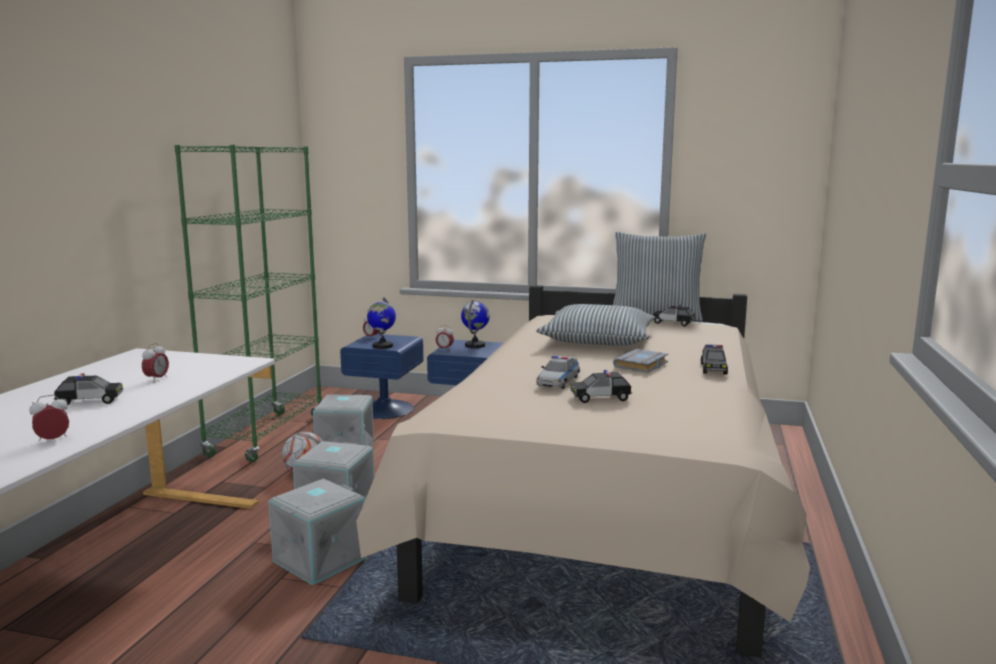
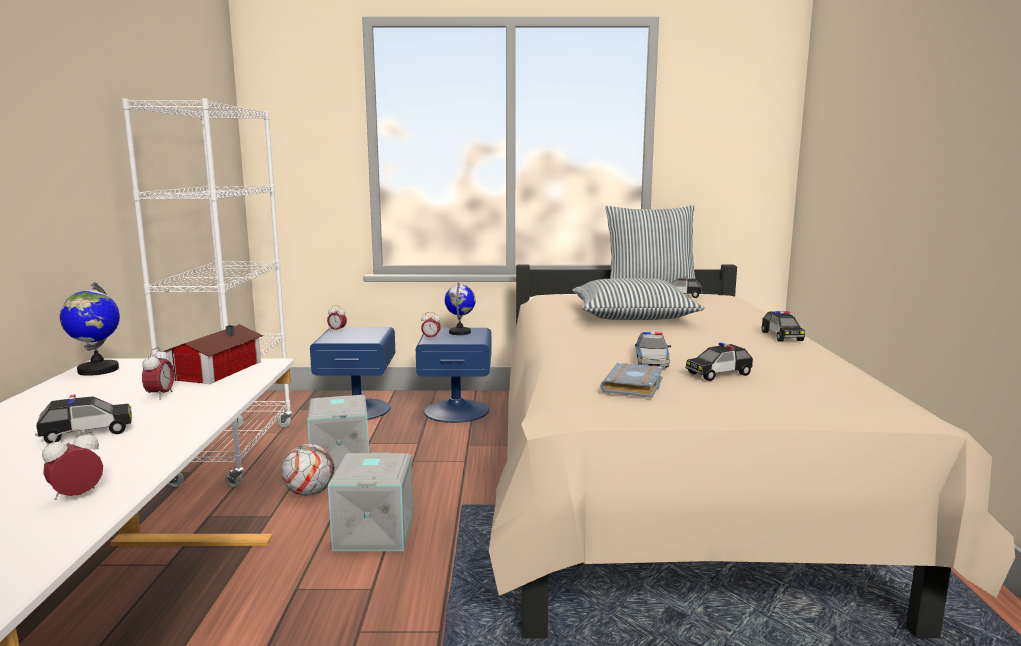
camera: 15 degrees left, 0 degrees up
(208, 364) = (213, 371): none -> toy house
(266, 436) = (235, 453): green bookcase -> white bookcase
(319, 559) = (392, 598): grey storage box -> none
(382, 346) = (358, 339): globe -> globe (97, 370)
(642, 365) = (711, 338): grey book -> grey book (634, 386)

